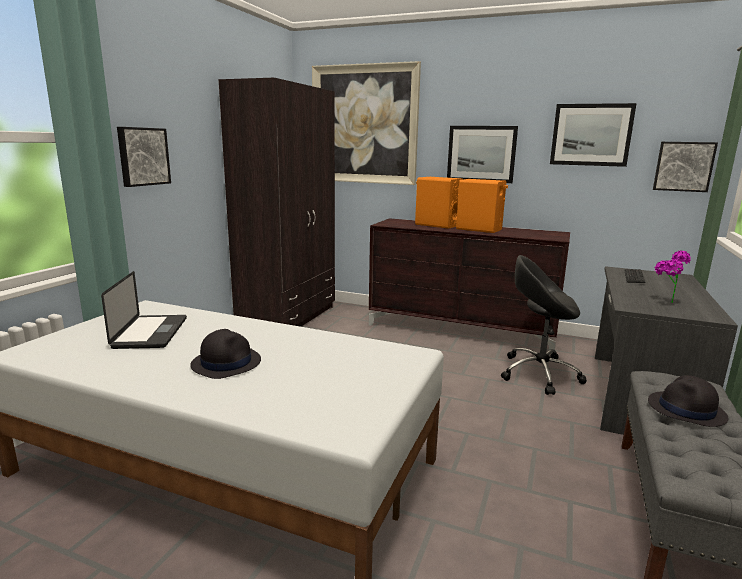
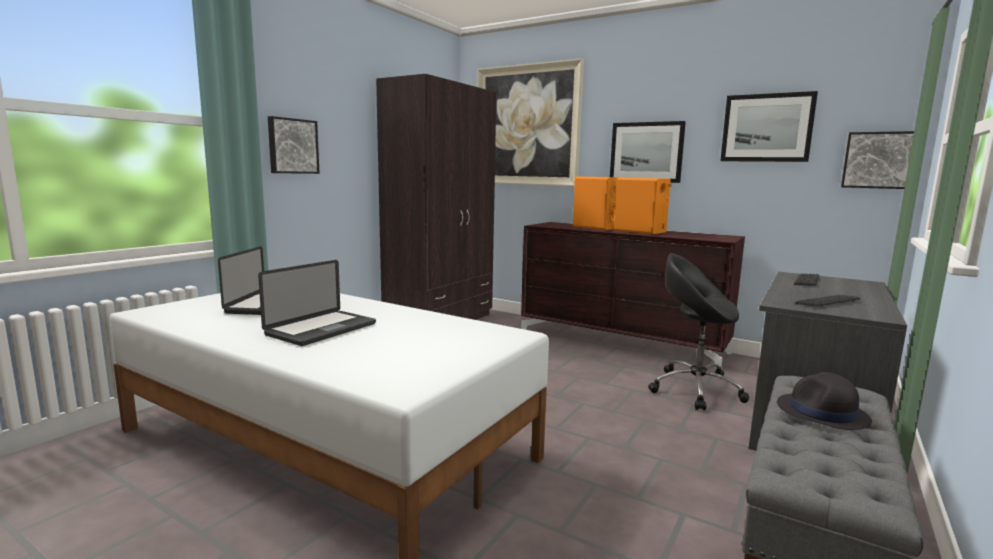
camera: 10 degrees right, 5 degrees down
(226, 363) = (322, 329): black hat -> laptop
(665, 303) = (827, 302): potted plant -> keyboard

